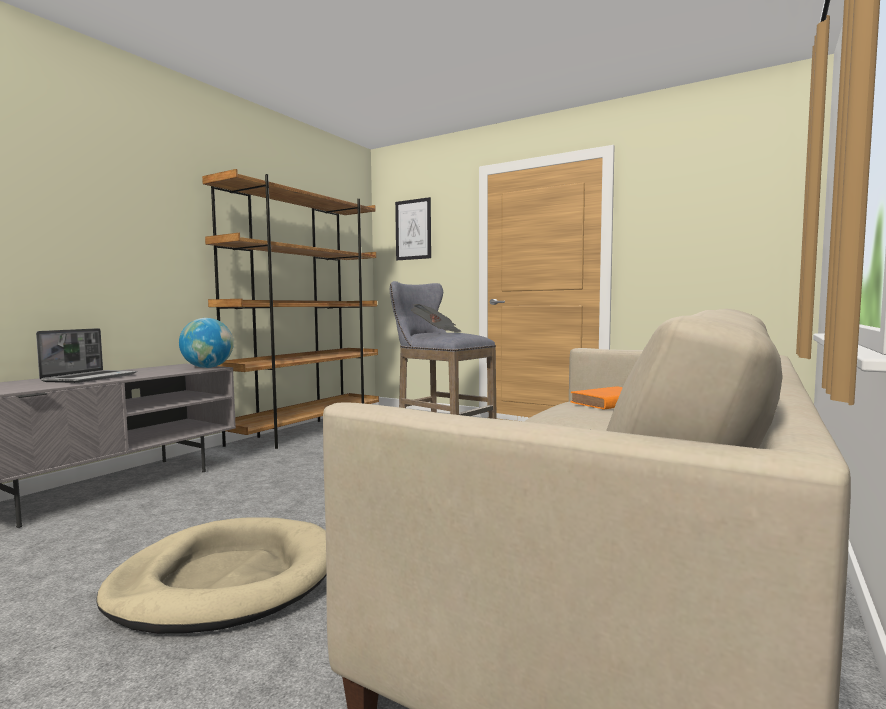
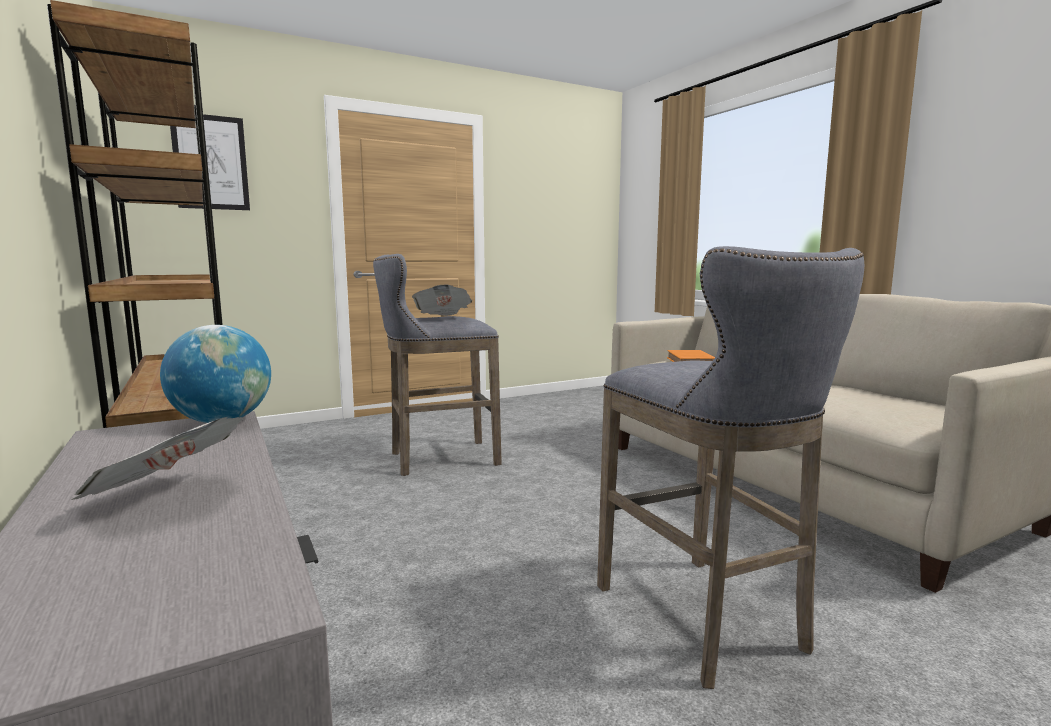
camera: 60 degrees left, 5 degrees up
(91, 378) = (165, 496): laptop -> newspaper
(226, 580) = (706, 622): beige dog bed -> grey stool

